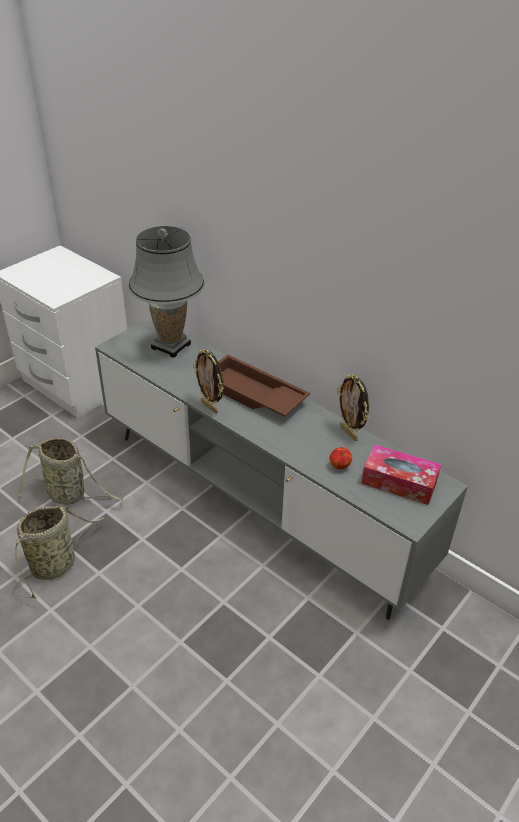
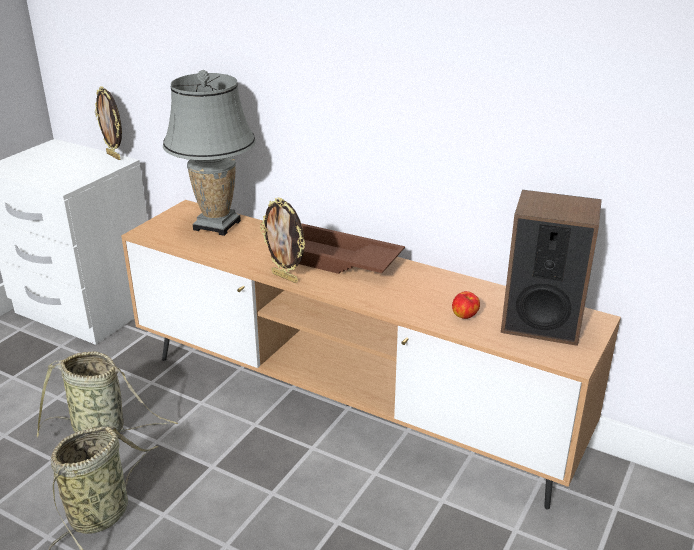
camera: 10 degrees left, 10 degrees down
(258, 502) = (348, 404): grey tv stand -> brown tv stand
(349, 433) = (463, 283): picture frame -> picture frame (114, 156)
(399, 482) = (541, 323): tissue box -> speaker

